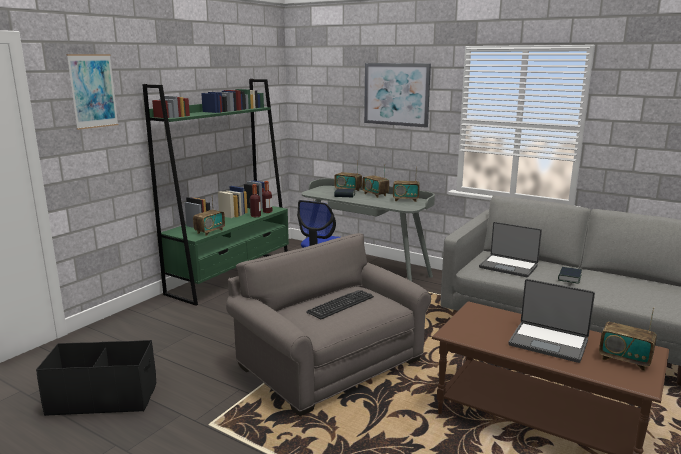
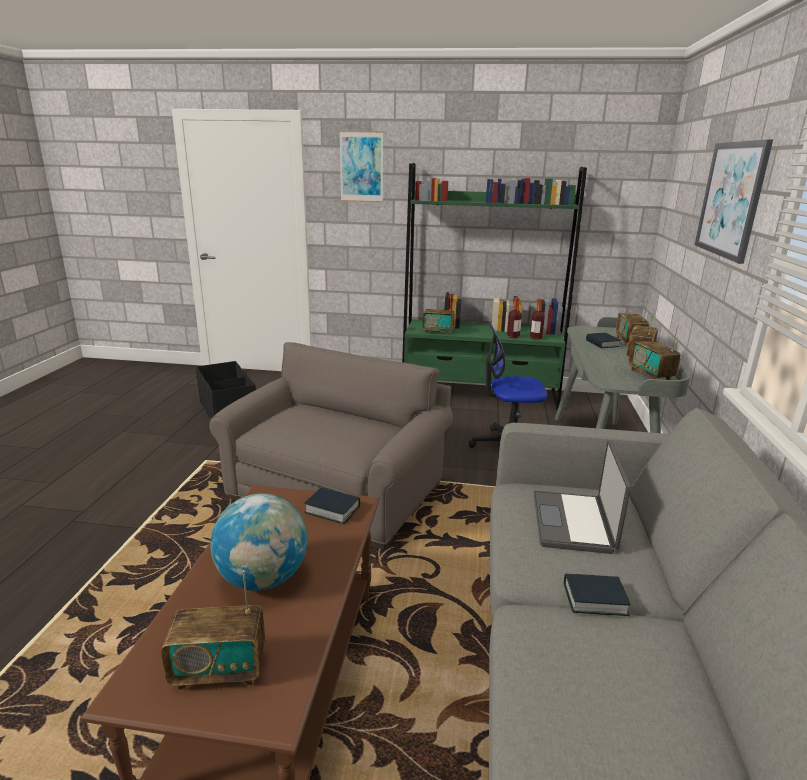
camera: 65 degrees right, 5 degrees up
(340, 305) = (326, 426): keyboard -> none
(479, 315) = (332, 510): none -> book
(548, 342) = (263, 578): laptop -> globe
(624, 360) = (219, 670): radio -> radio turned 105 degrees counterclockwise

